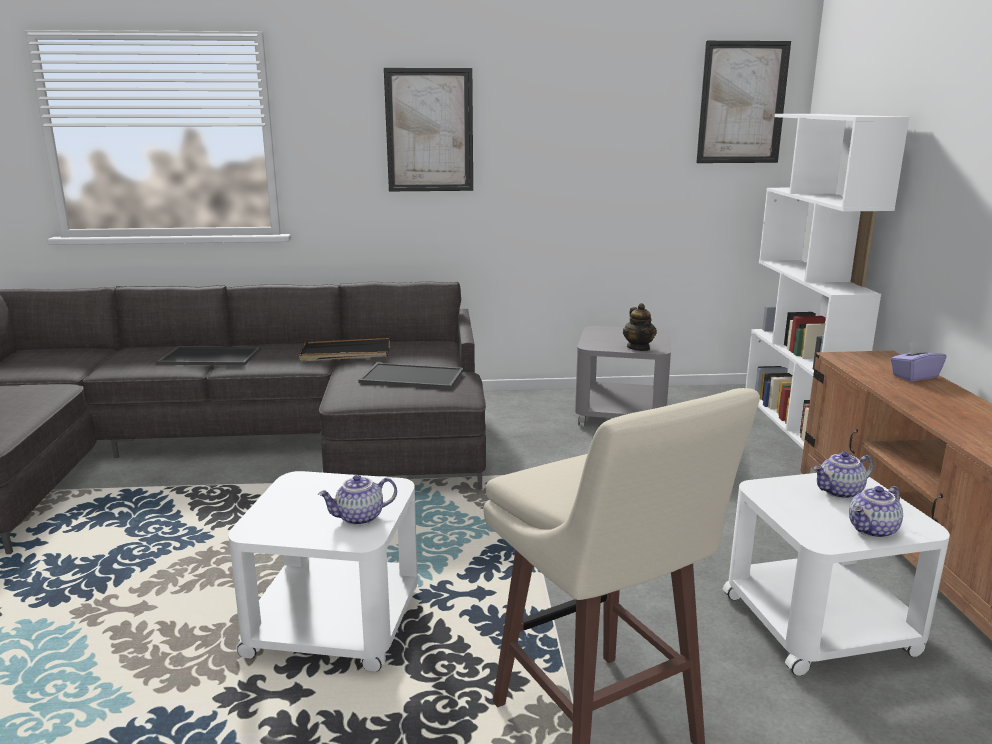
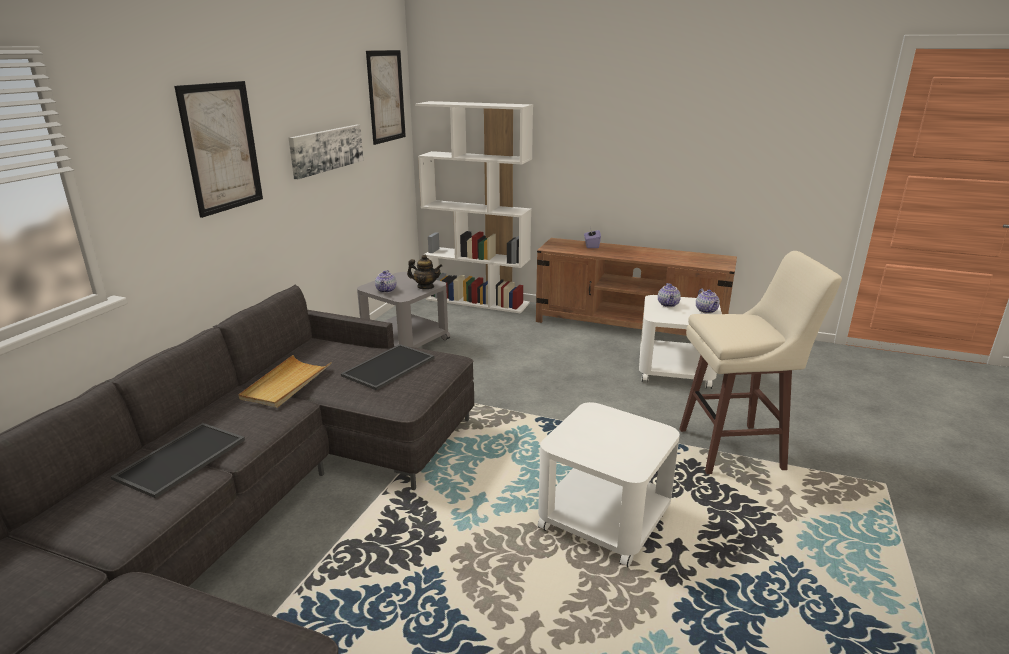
camera: 65 degrees left, 5 degrees up
(345, 353) = (286, 384): black tray -> beige tray
(359, 518) = (633, 428): teapot -> teapot (386, 290)
(595, 156) = (326, 150): none -> picture

